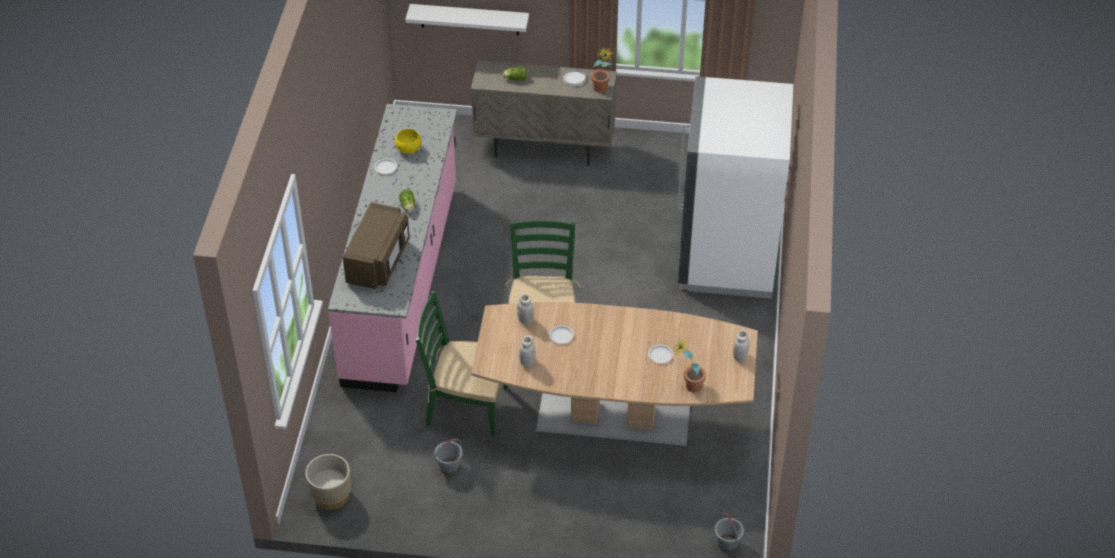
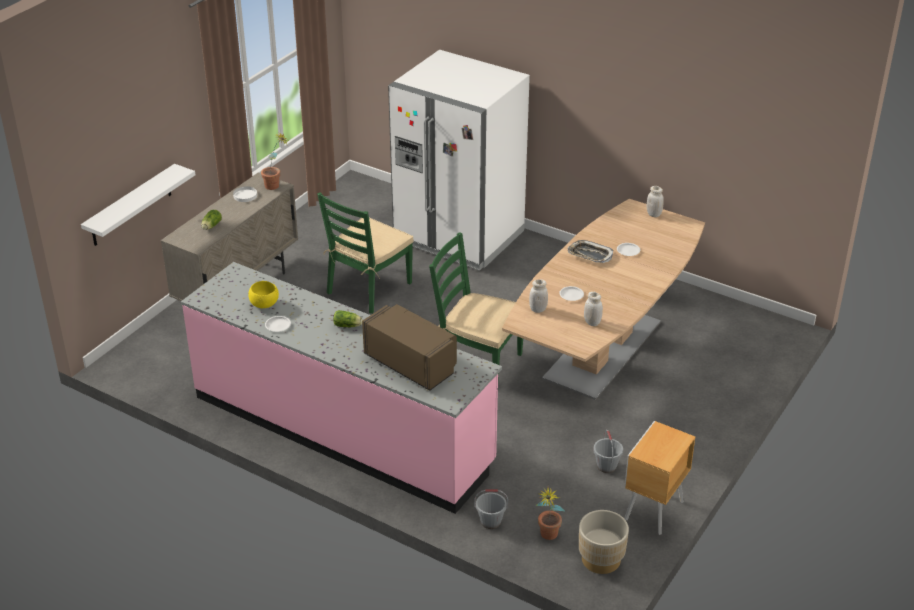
camera: 65 degrees left, 10 degrees down
(406, 514) = (652, 511): none -> brown nightstand
(466, 406) = (536, 434): green chair -> green chair (369, 288)
(635, 330) = (590, 255): none -> tray
(688, 387) = (673, 247): potted plant -> potted plant (547, 537)
(727, 543) = (775, 333): grey bucket -> grey bucket (490, 522)

